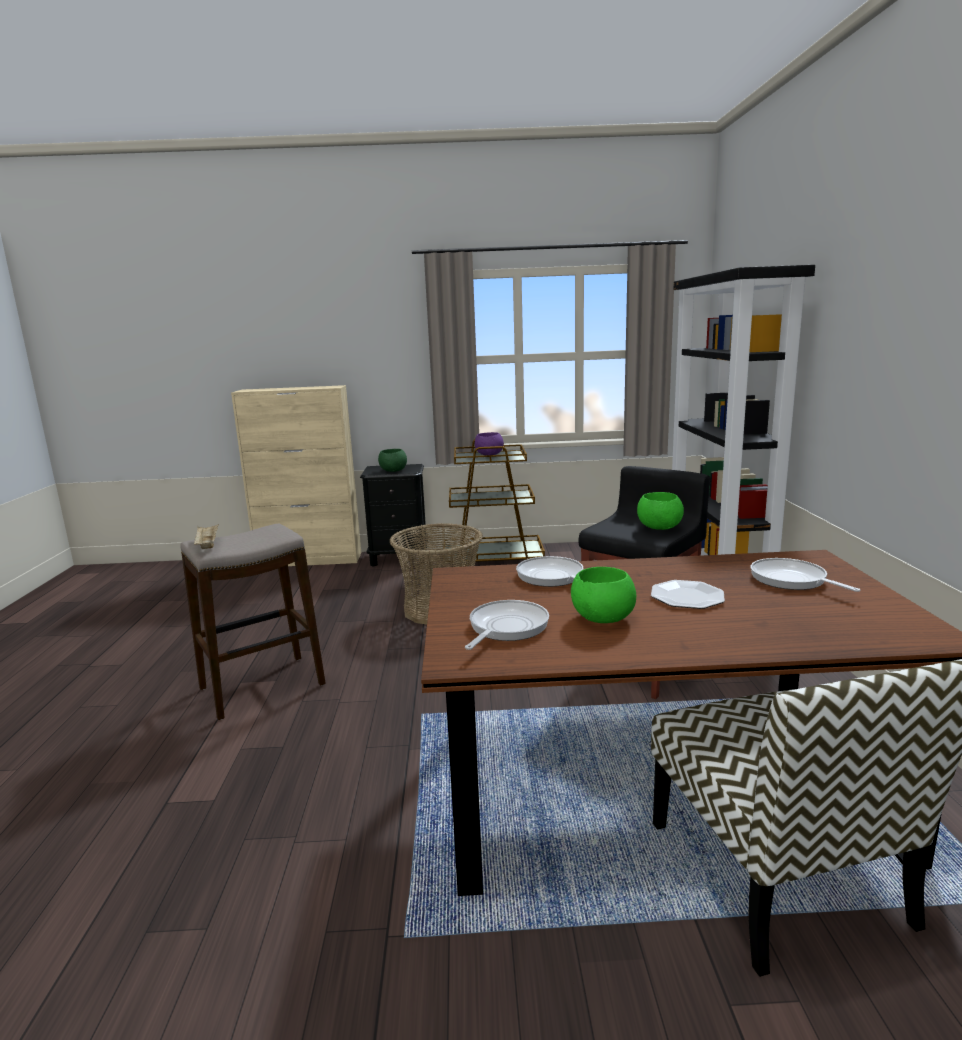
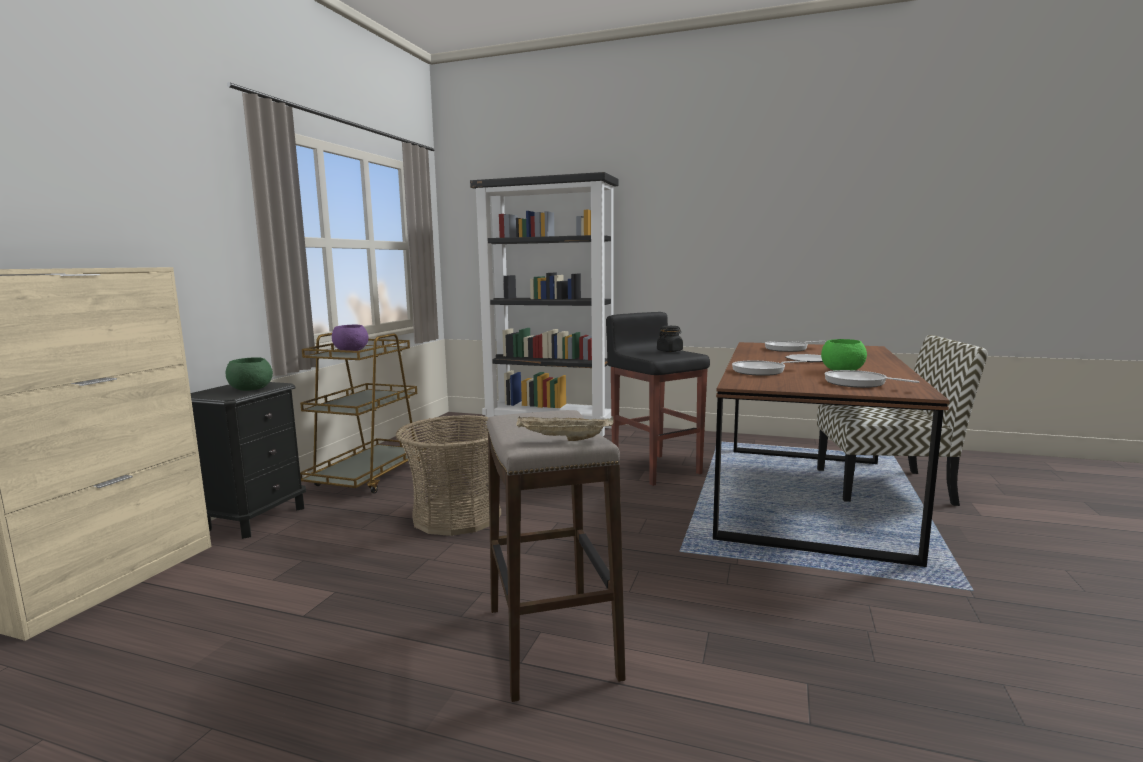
camera: 70 degrees left, 5 degrees down
(658, 527) = (669, 351): green bowl -> black jar

